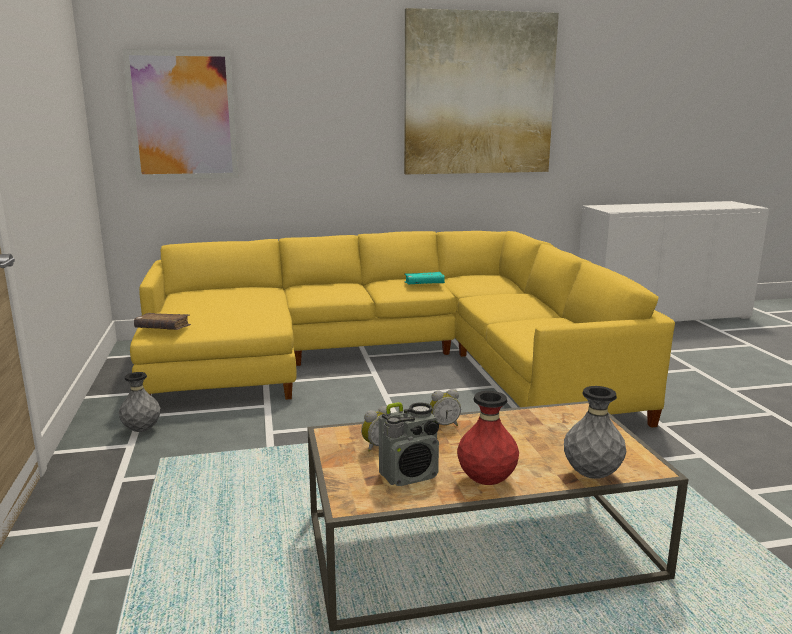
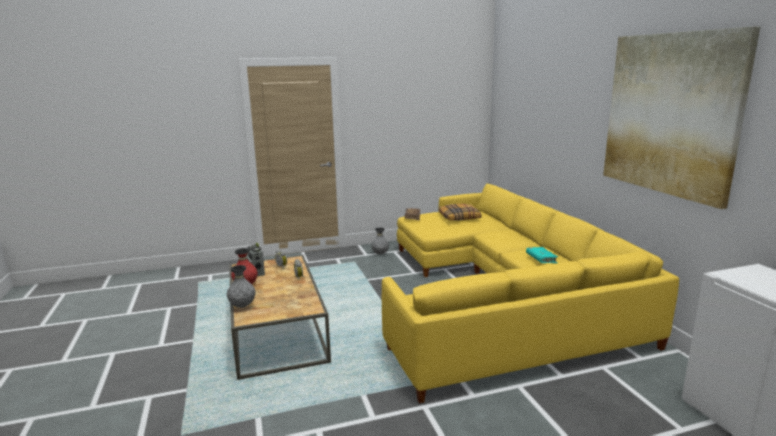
camera: 85 degrees right, 0 degrees up
(183, 116) = (516, 111): picture -> none
(220, 300) = (459, 217): none -> pillow

